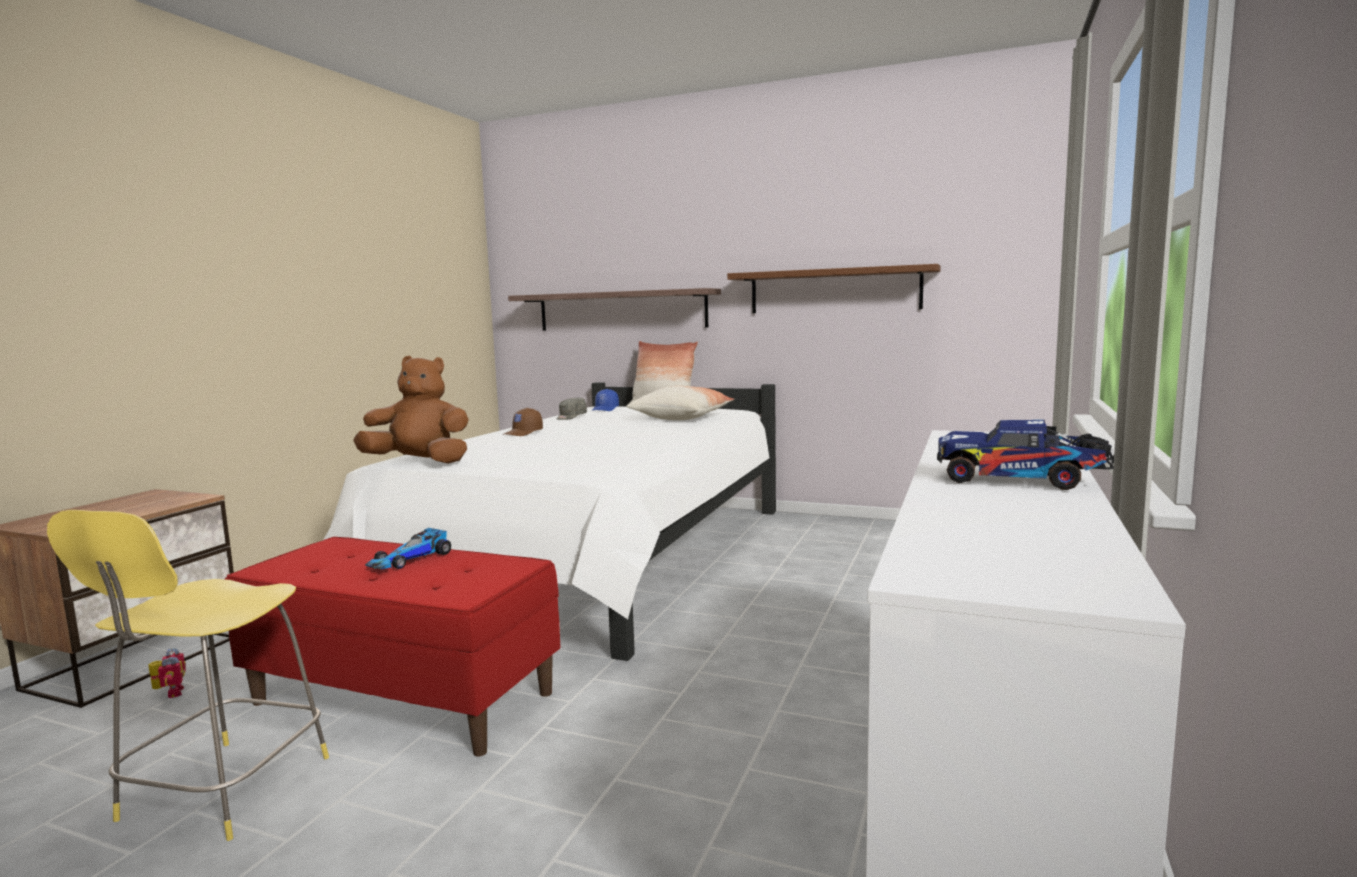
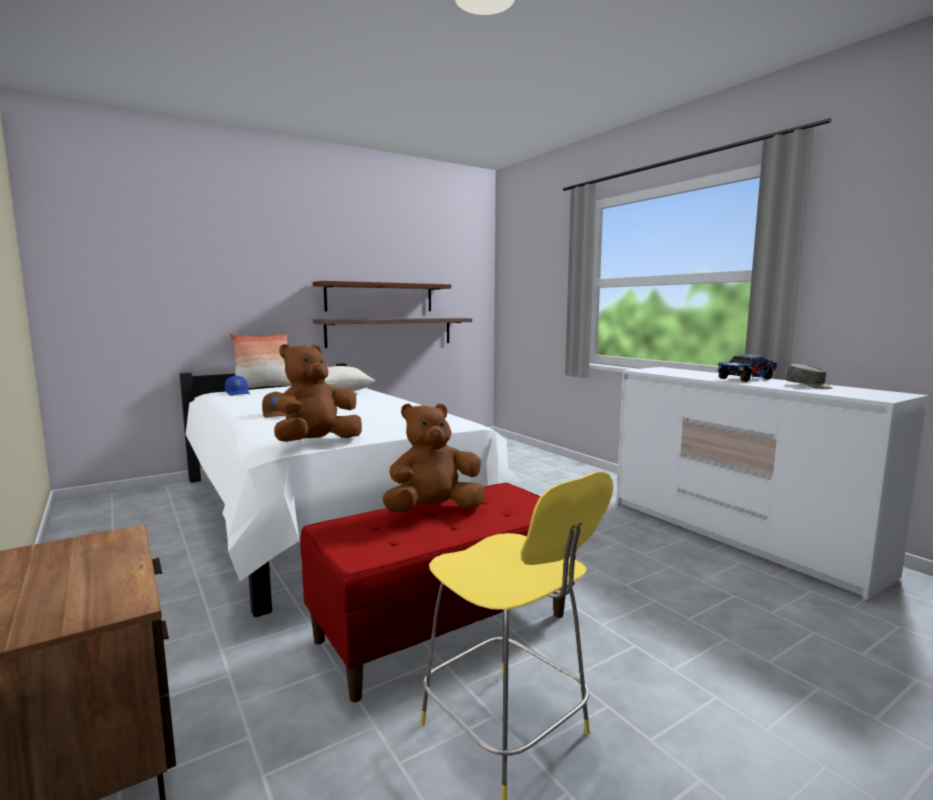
camera: 55 degrees left, 0 degrees up
(170, 693) = (243, 758): toy robot -> none
(410, 559) = (433, 511): toy car -> brown plush toy
(571, 417) = (243, 401): grey cap -> grey cap (808, 386)
(621, 310) = (205, 306): shelf -> shelf (390, 332)

